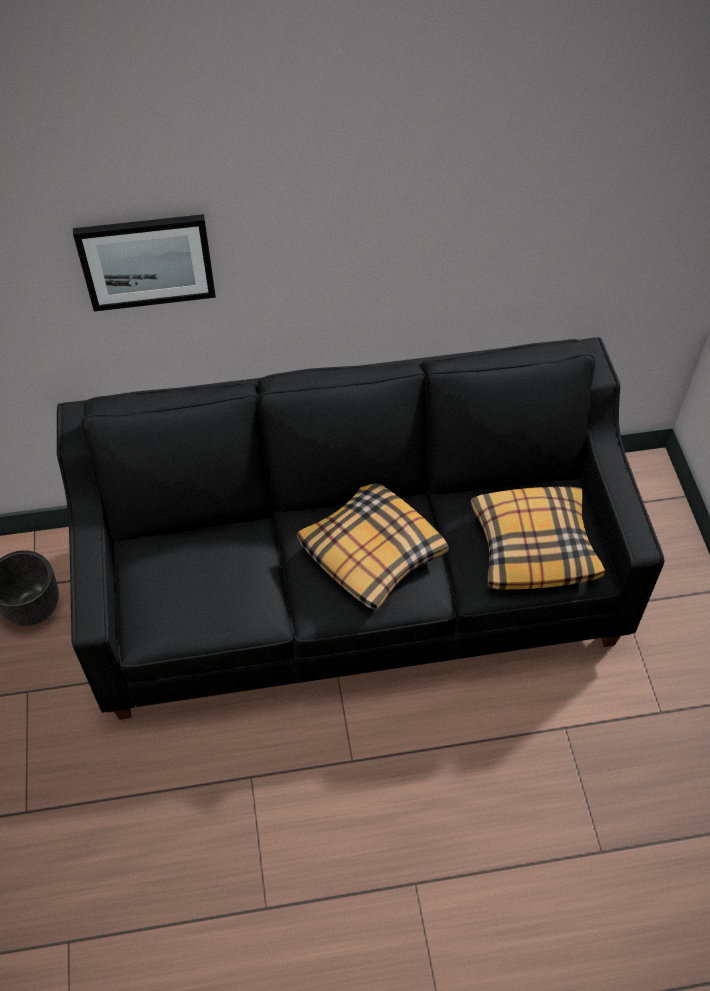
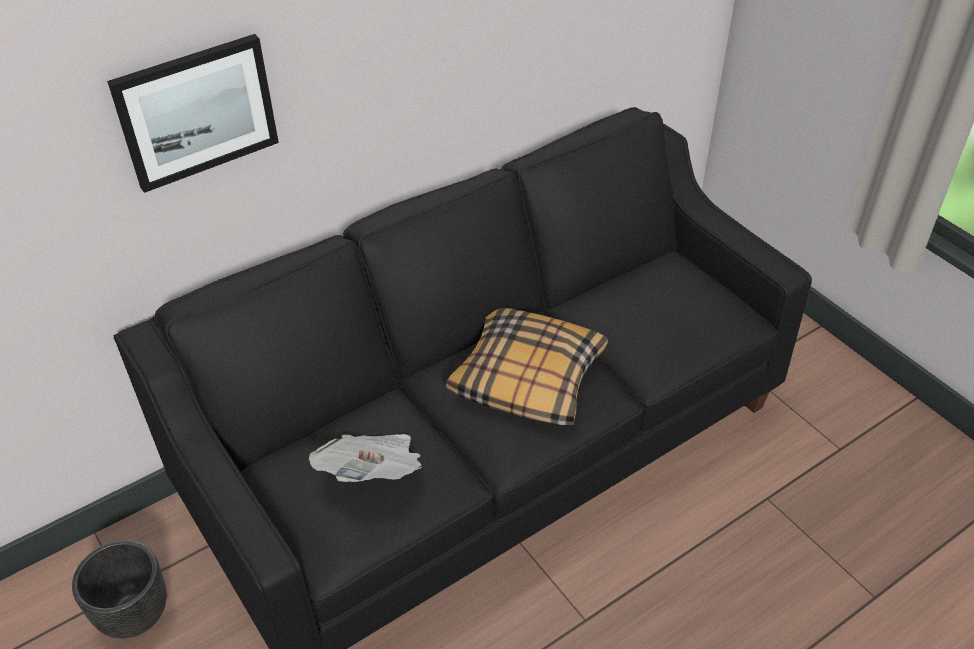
camera: 25 degrees left, 10 degrees down
(207, 585) = (373, 474): none -> newspaper
(533, 545) = (678, 315): pillow -> none

